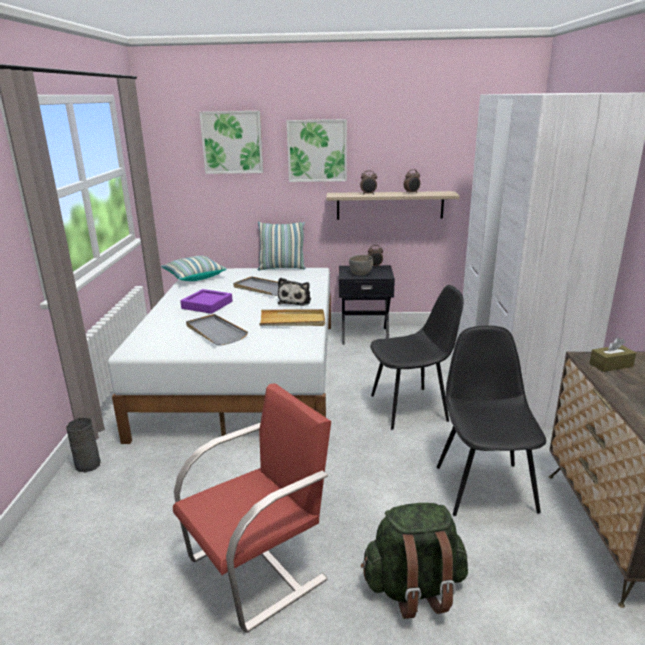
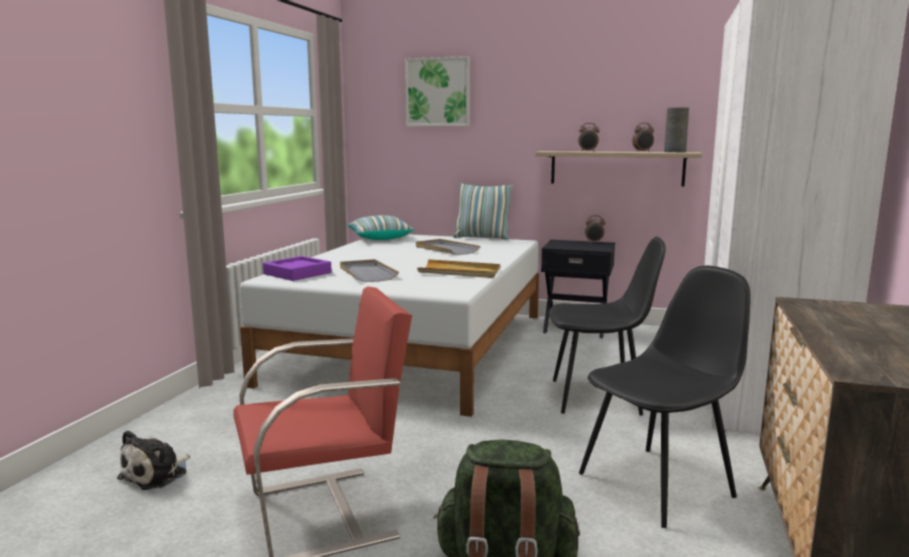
camera: 15 degrees right, 10 degrees down
(88, 464) = (201, 399): grey vase -> grey vase (674, 152)
(207, 305) = (375, 256): purple tray -> purple tray (297, 273)
(295, 301) = (476, 259): plush toy -> plush toy (157, 474)
(317, 151) = (531, 101): picture -> none
(361, 274) = (572, 246): grey bowl -> none
(484, 486) = (658, 484): black chair -> black chair turned 45 degrees clockwise
(611, 365) = (832, 310): brown tissue box -> none

